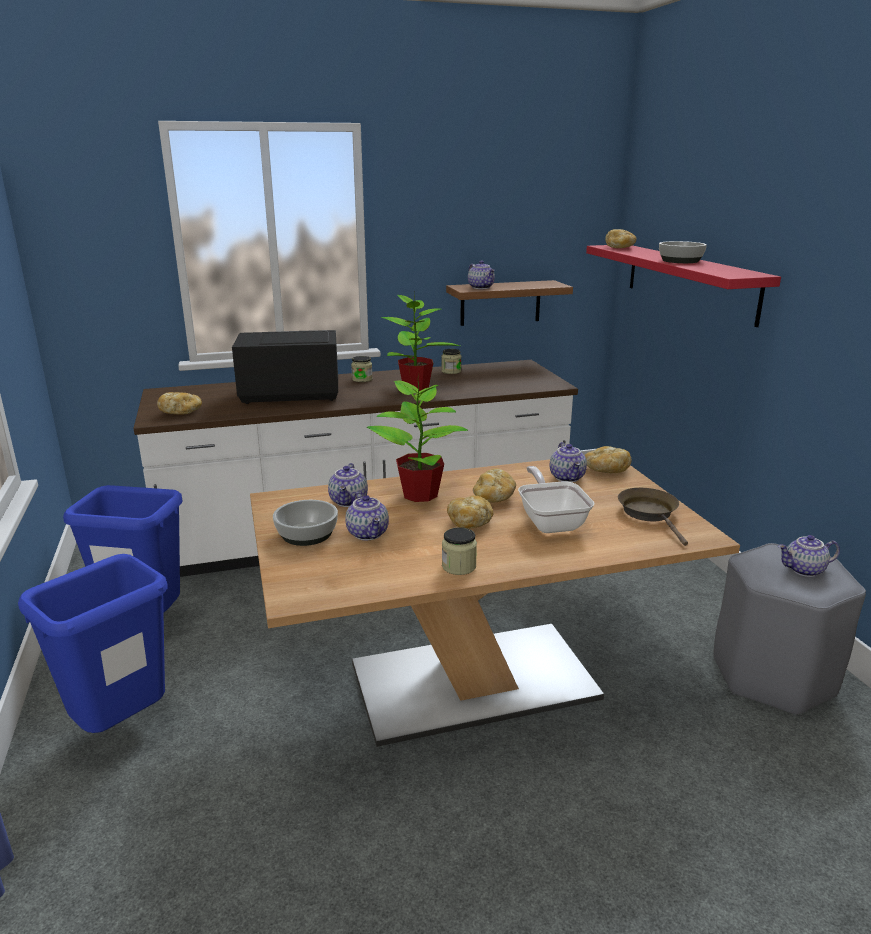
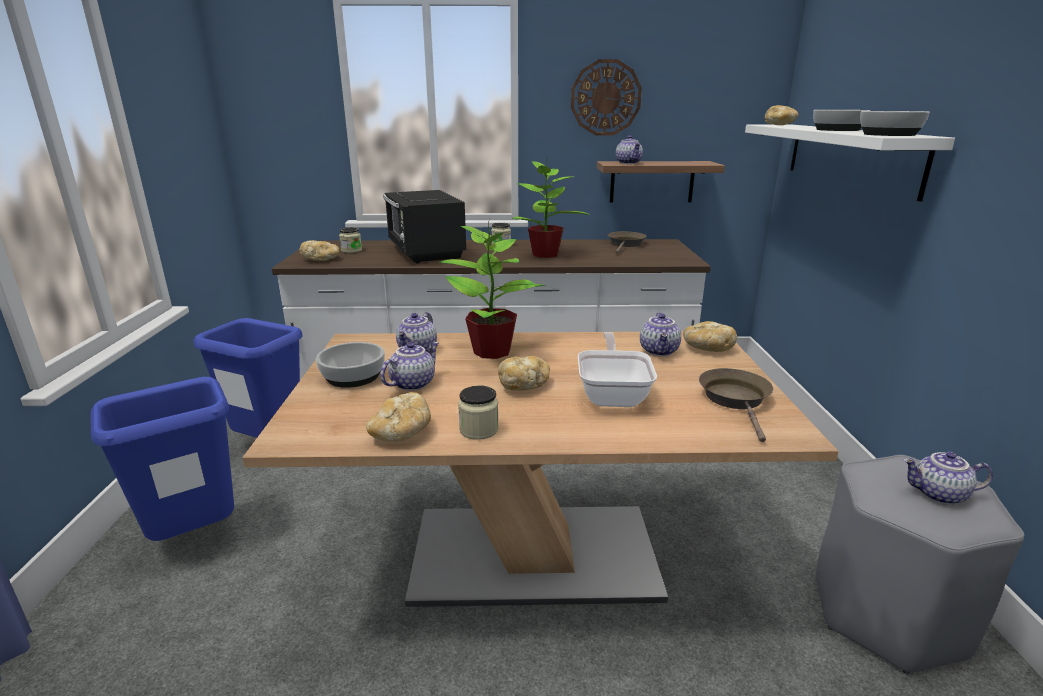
camera: 15 degrees right, 0 degrees up
(289, 395) = (425, 253): black microwave -> black microwave turned 120 degrees counterclockwise
(369, 534) = (412, 383): teapot -> teapot turned 135 degrees counterclockwise
(451, 371) = (590, 244): jar -> jar (351, 250)
(452, 222) = (605, 98): none -> wall clock
(486, 369) = (626, 244): none -> brown frying pan
(493, 498) = (565, 363): bread -> bread (401, 433)
(689, 281) = (850, 156): red shelf -> white shelf
(729, 272) = (888, 134): none -> bowl

